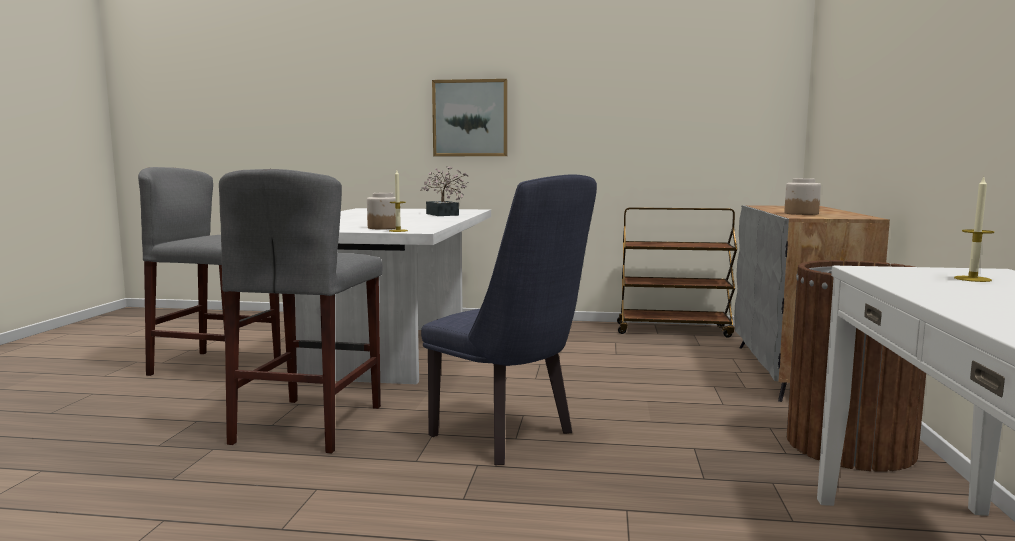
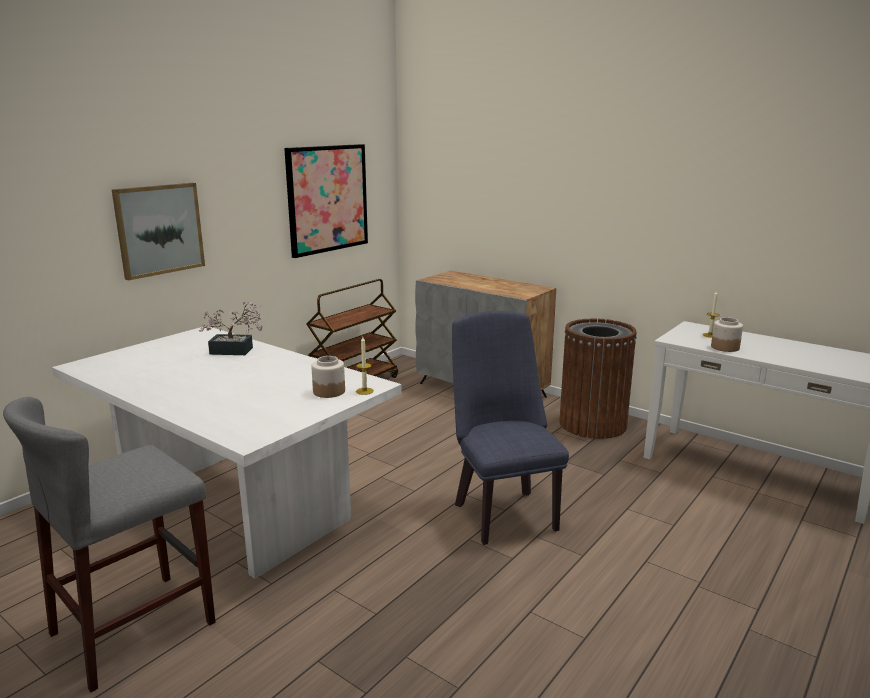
camera: 60 degrees left, 10 degrees up
(310, 424) = (394, 591): grey stool -> none
(510, 437) = (502, 511): blue chair -> blue chair turned 90 degrees counterclockwise
(676, 108) = (327, 199): none -> picture
(801, 213) = (502, 289): jar -> jar (724, 347)

